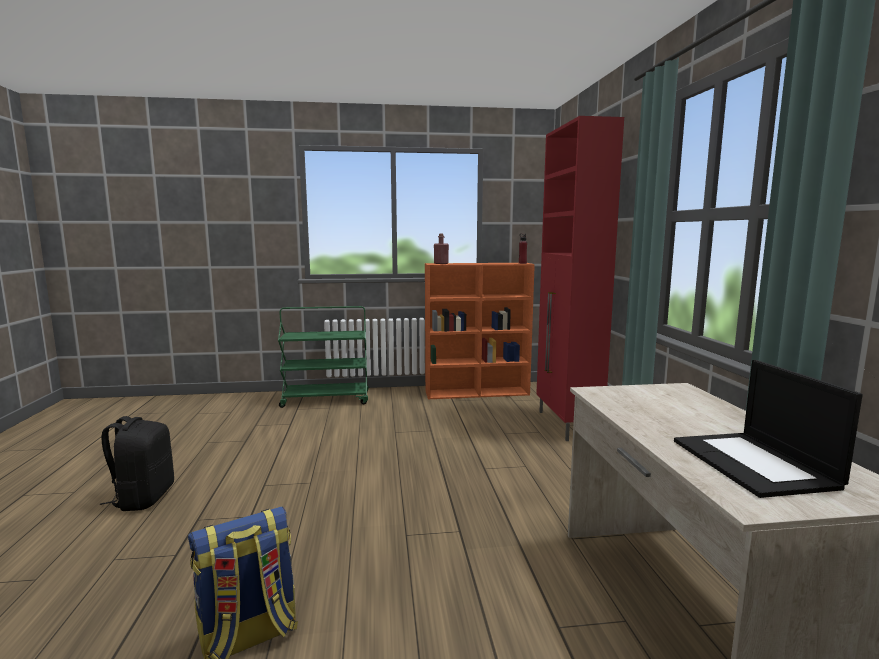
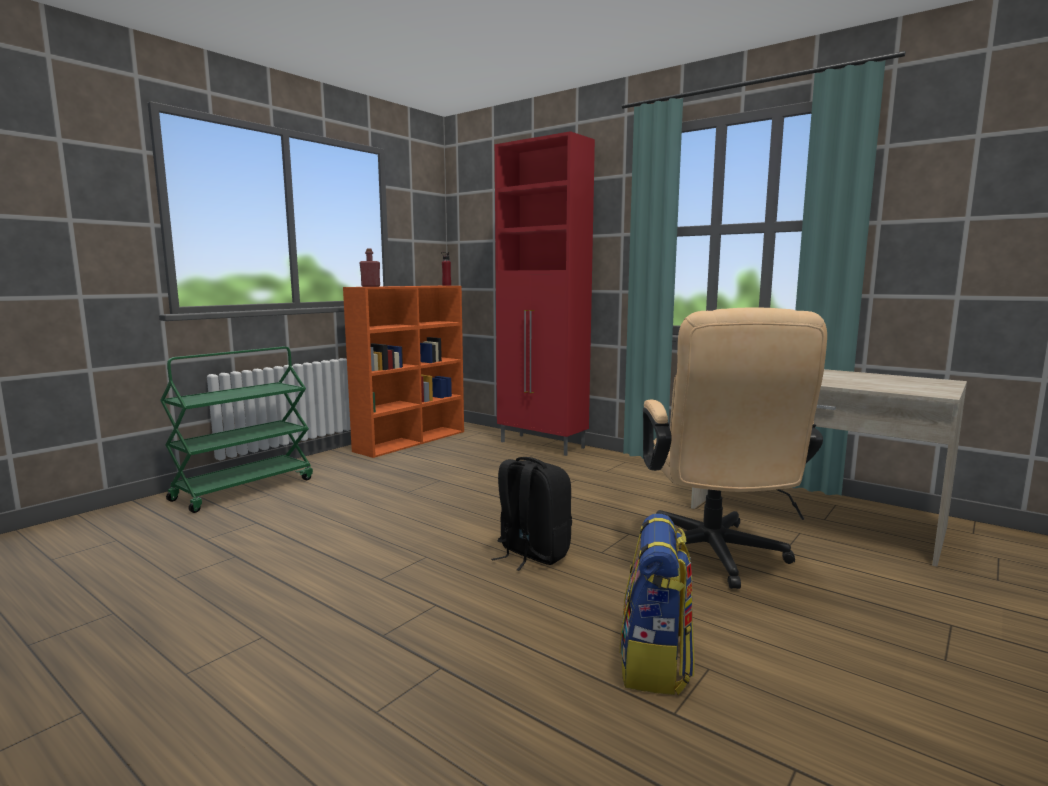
camera: 45 degrees left, 0 degrees up
(143, 498) = (243, 657): black backpack -> black backpack (531, 554)
(476, 591) = (714, 558): none -> beige office chair
(755, 464) = (887, 383): laptop -> none

